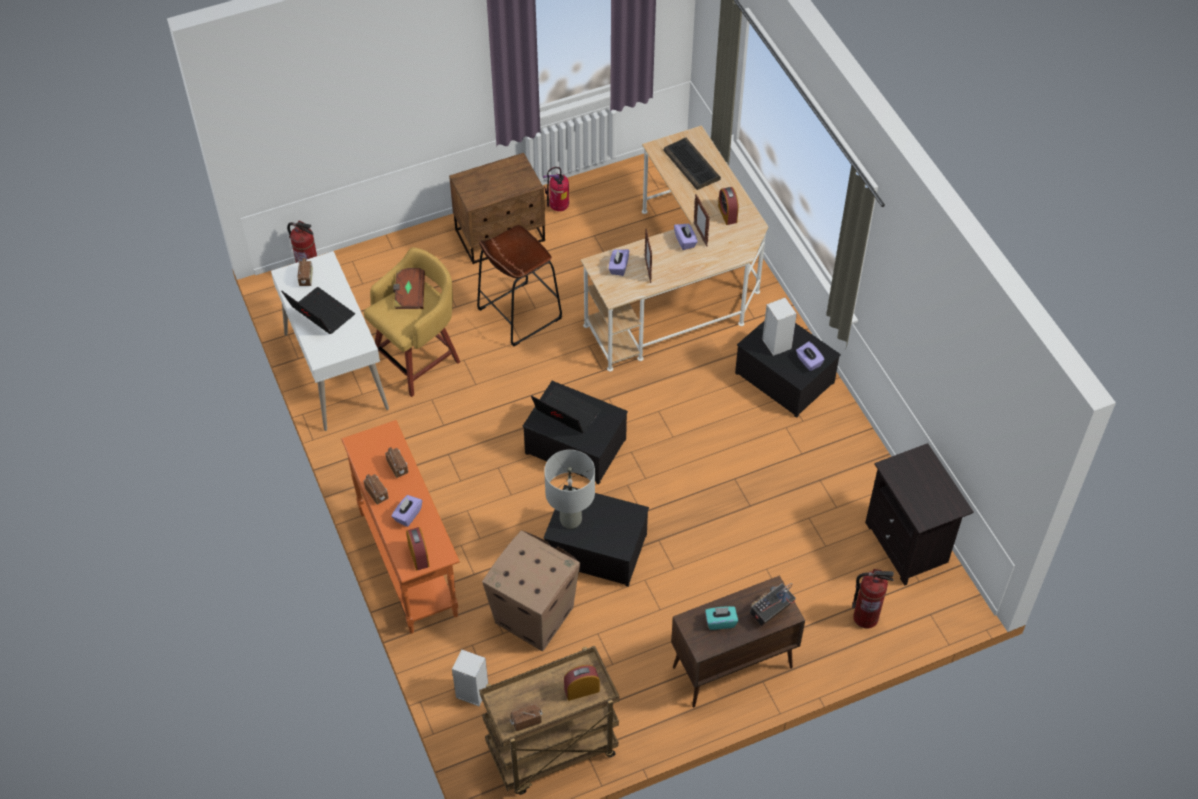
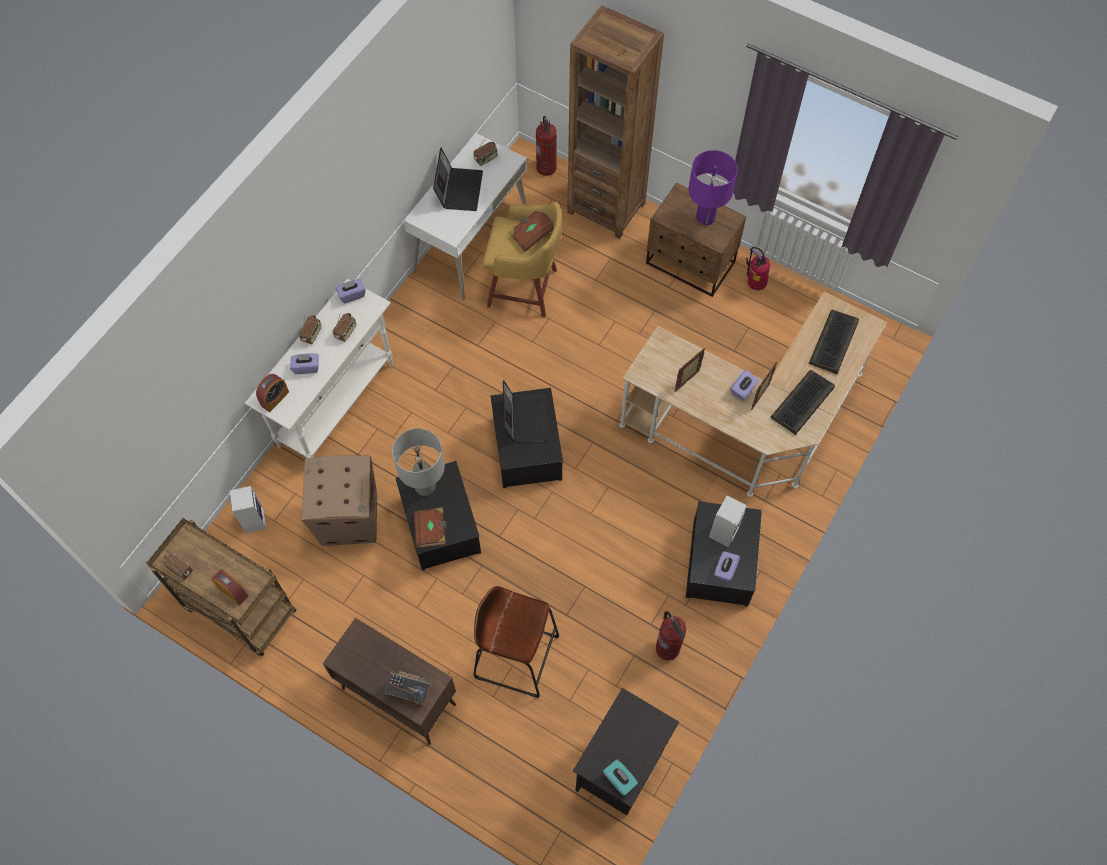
camera: 55 degrees right, 10 degrees up
(391, 257) = (606, 207): none -> brown bookcase
(408, 563) = (337, 404): orange console table -> white console table
(501, 177) = (705, 218): none -> purple table lamp
(519, 314) = (624, 326): brown stool -> brown stool (516, 656)
(616, 538) = (431, 531): none -> brown book
(618, 267) = (672, 358): purple tissue box -> purple tissue box (352, 295)
(720, 622) = (373, 658): turquoise tissue box -> turquoise tissue box (619, 779)
(727, 214) = (802, 403): alarm clock -> keyboard
(865, 617) = (520, 776): fire extinguisher -> fire extinguisher (667, 648)

